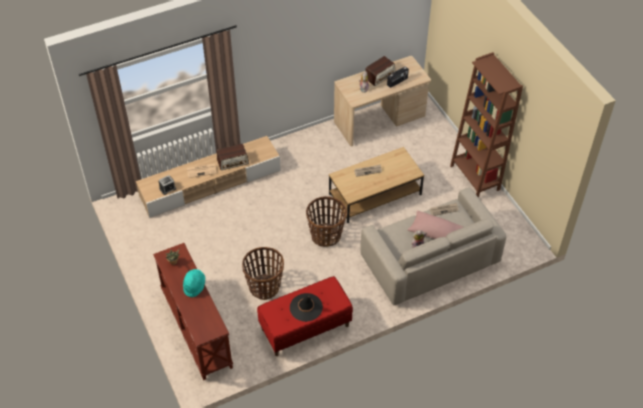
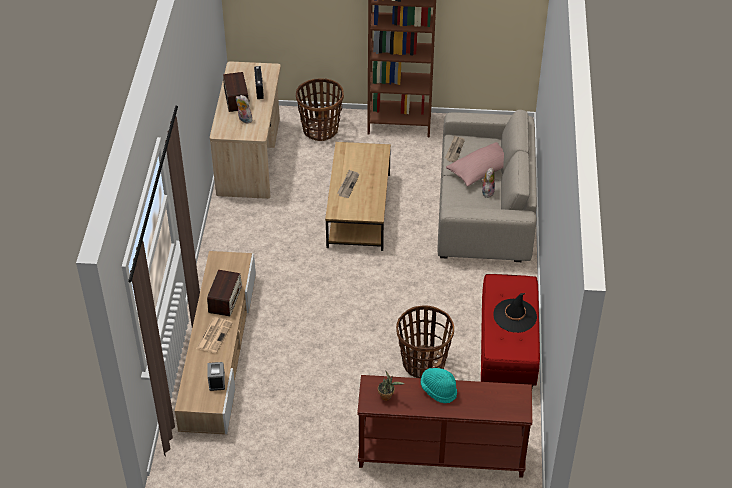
camera: 60 degrees left, 5 degrees down
(326, 235) = (387, 277): basket -> basket (320, 129)

